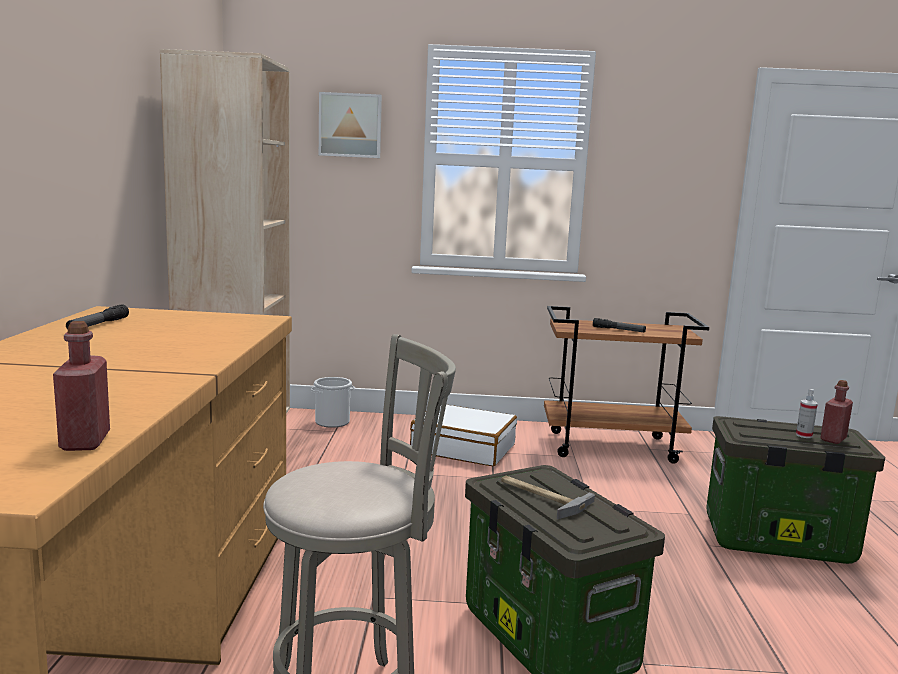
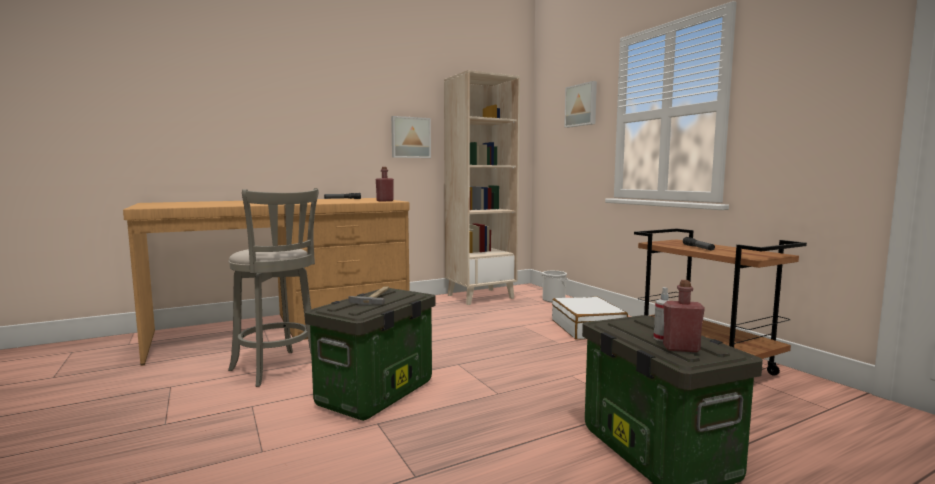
camera: 60 degrees right, 5 degrees down
(85, 441) = (189, 206): red bottle -> red bottle (385, 201)
(124, 168) = (410, 137): none -> picture

